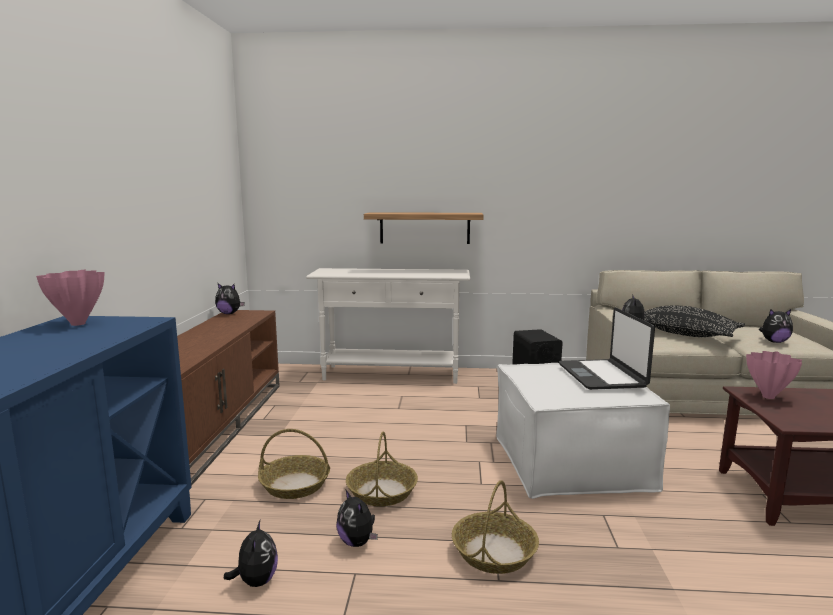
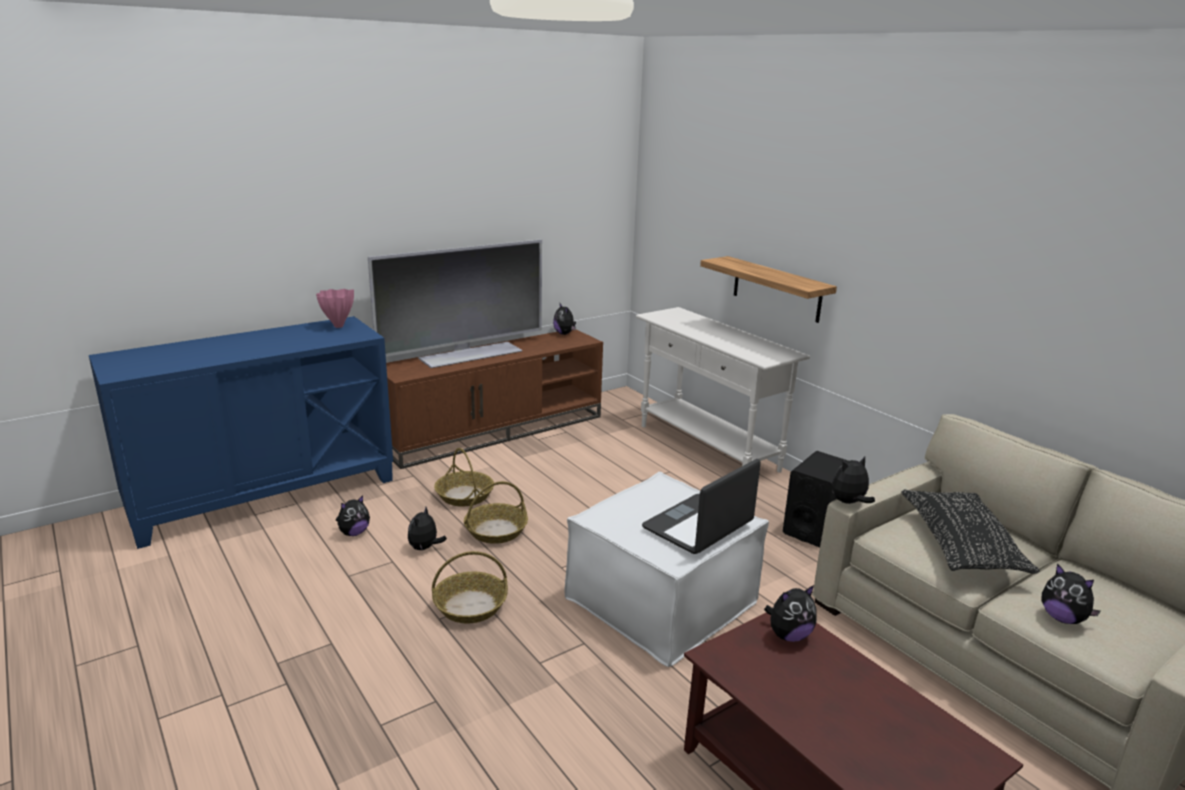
camera: 50 degrees right, 10 degrees up
(182, 345) = (469, 354): none -> television
(768, 397) = (788, 635): pink vase -> plush toy

